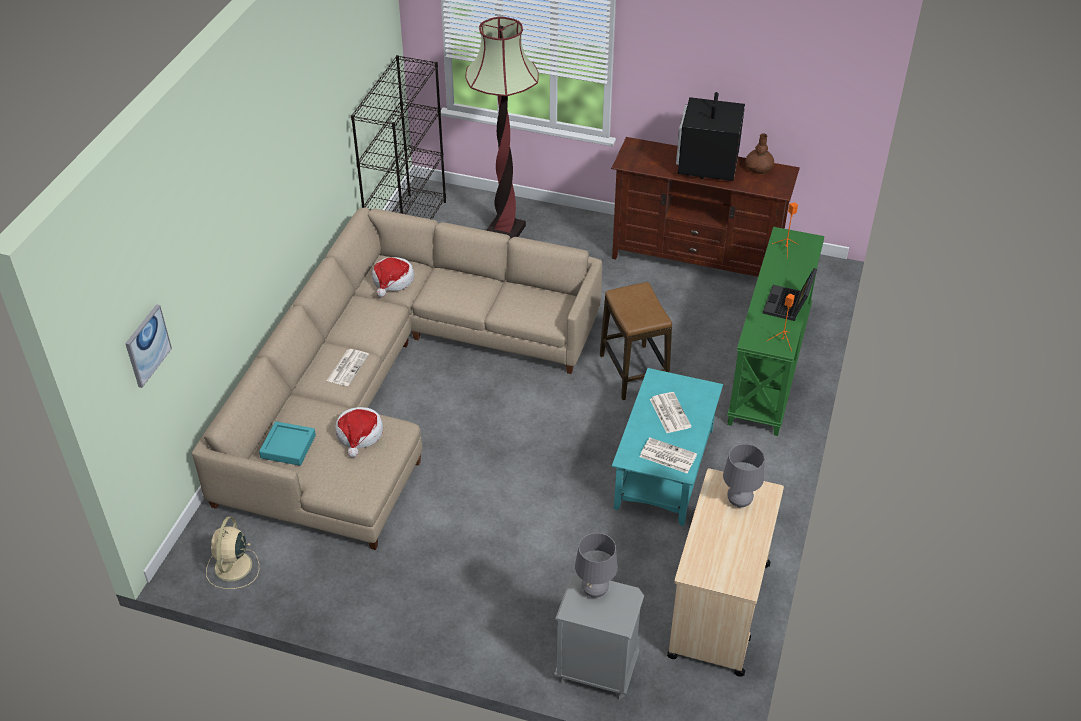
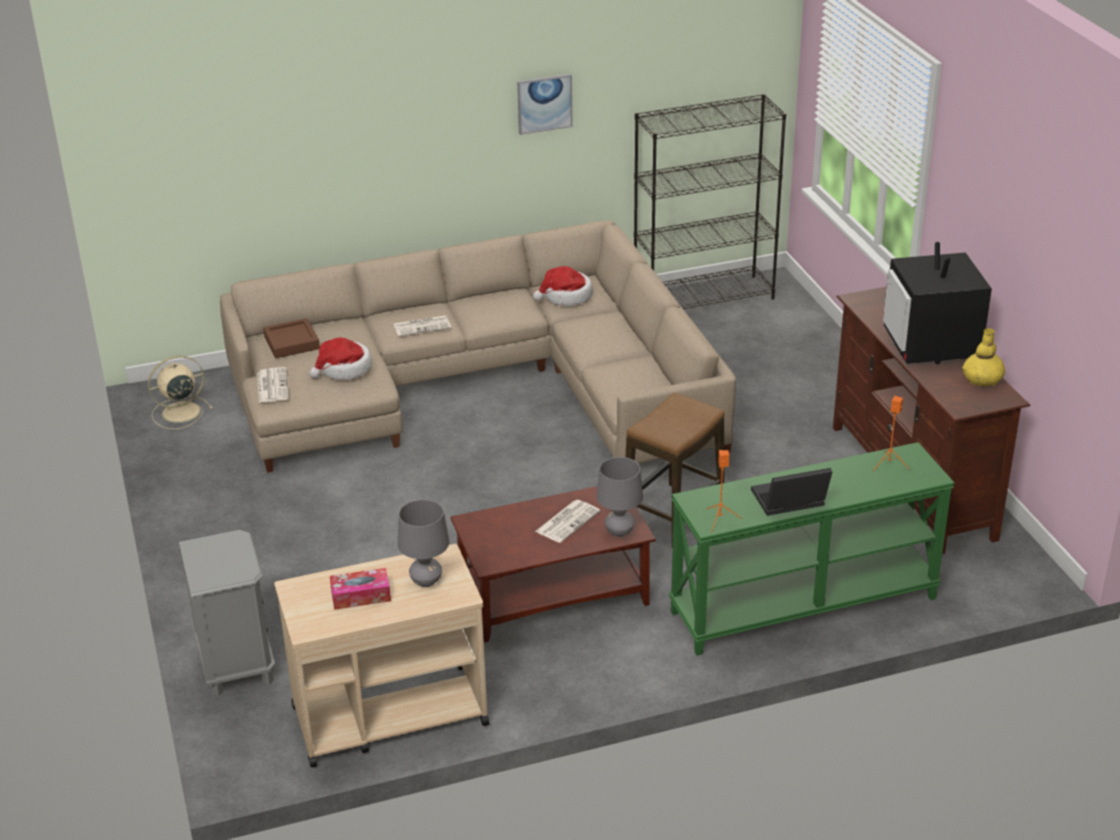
camera: 55 degrees right, 10 degrees down
(147, 345) = (190, 150): picture -> picture (544, 103)
(288, 446) = (292, 343): turquoise tray -> brown tray
(505, 231) = (780, 349): floor lamp -> none
(595, 591) = (232, 550): grey table lamp -> grey table lamp (619, 532)
(664, 467) = (554, 594): turquoise coffee table -> brown coffee table
(667, 456) = (501, 545): newspaper -> newspaper (272, 385)
(708, 166) = (931, 347): television -> television turned 75 degrees counterclockwise
(729, 542) = (361, 596): none -> tissue box
(759, 168) = (982, 379): brown vase -> yellow vase

